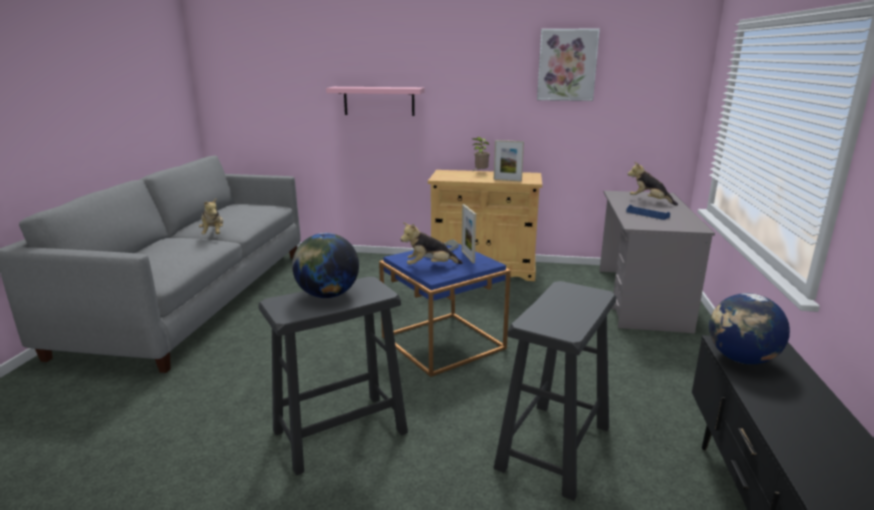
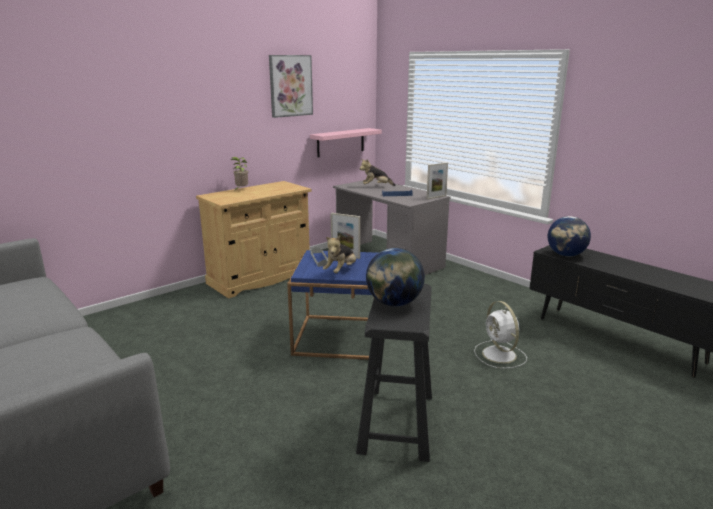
camera: 50 degrees left, 0 degrees up
(213, 234) = (48, 327): plush toy -> none
(379, 101) = (124, 132): pink shelf -> pink shelf (340, 142)
(507, 180) = (280, 191): picture frame -> picture frame (436, 197)
(553, 448) = (500, 355): black stool -> white fan

